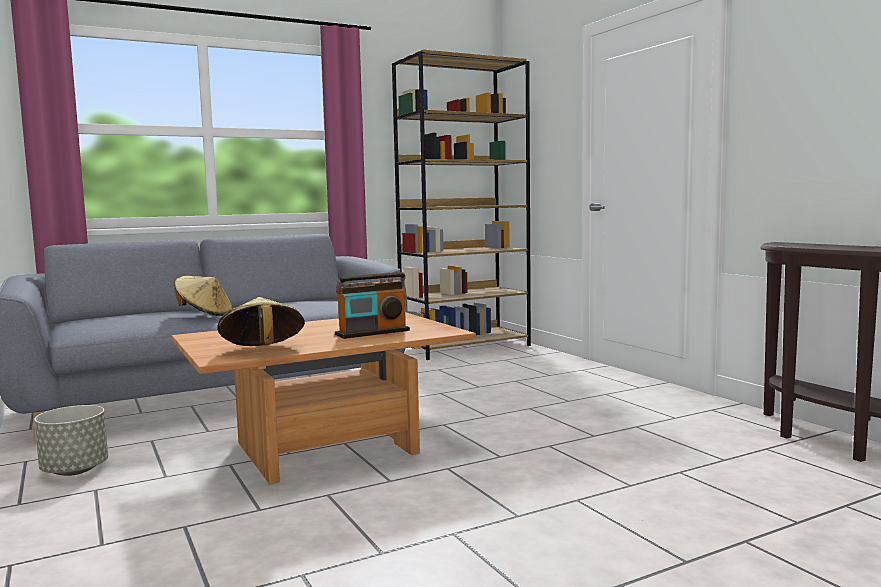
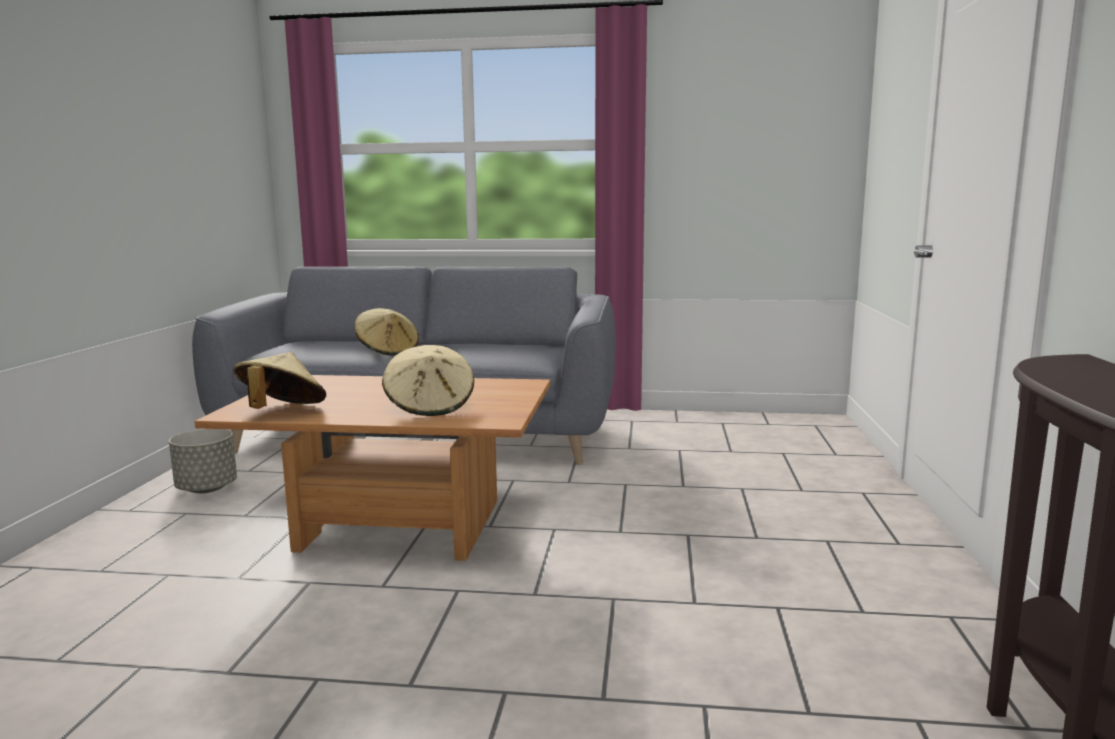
camera: 35 degrees right, 5 degrees up
(372, 333) = (430, 407): radio -> beige hat
(465, 347) = (766, 424): brown bookcase -> none

